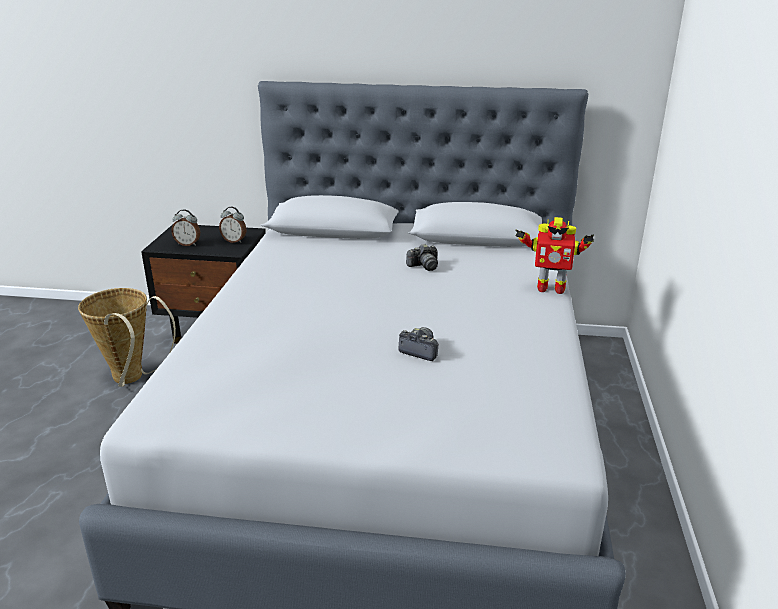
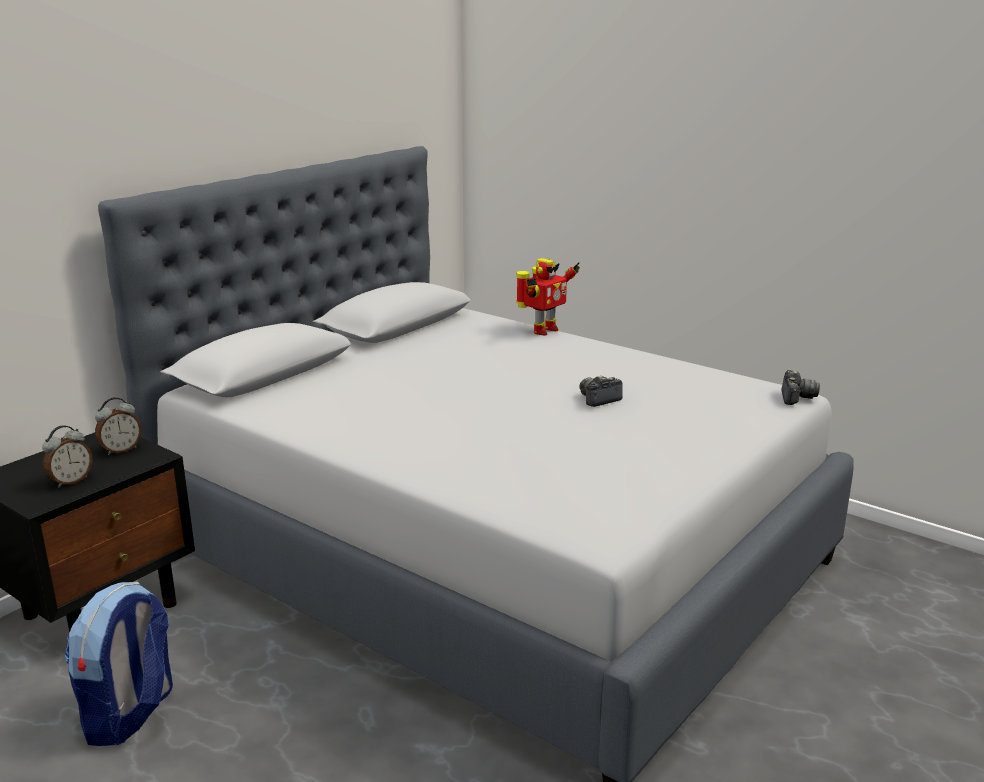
camera: 60 degrees left, 5 degrees down
(132, 379) = (130, 715): basket -> backpack
(424, 266) = (430, 359): camera -> camera (796, 398)

